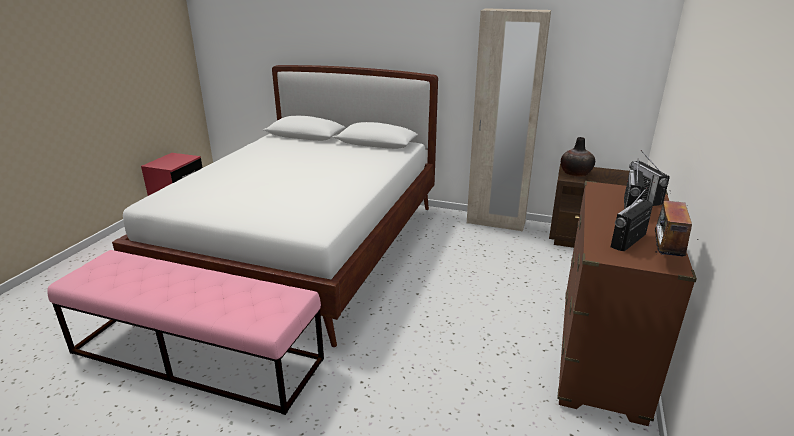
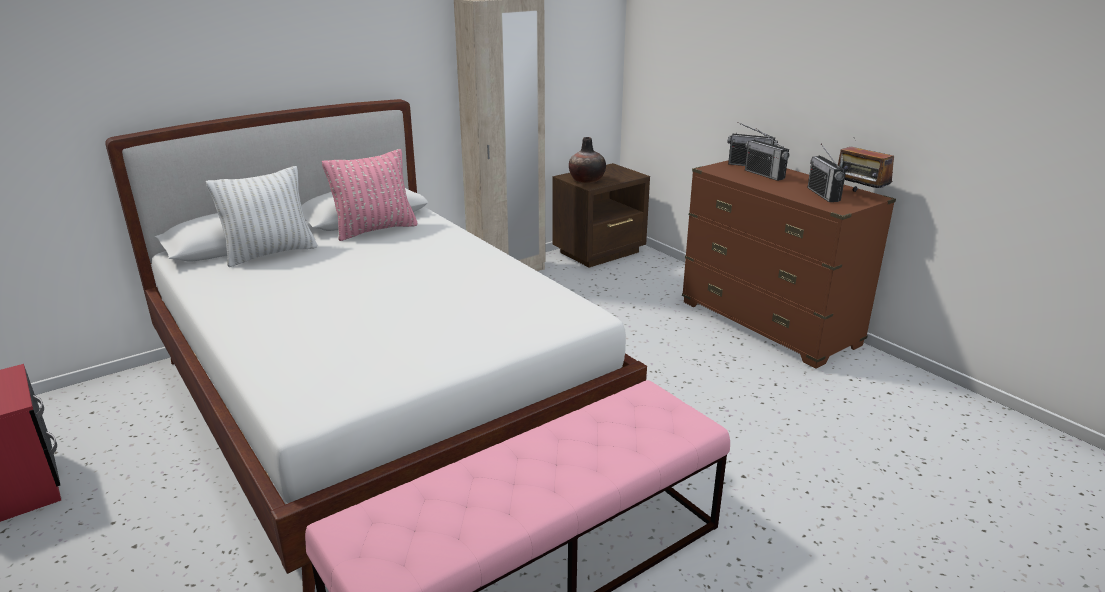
camera: 55 degrees left, 0 degrees up
(303, 143) = (270, 253): none -> white pillow
(363, 150) = (375, 230): none -> pink pillow

